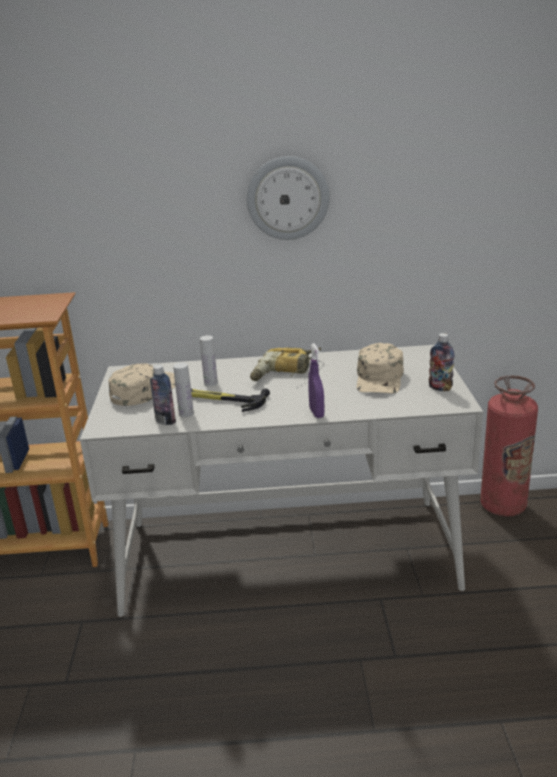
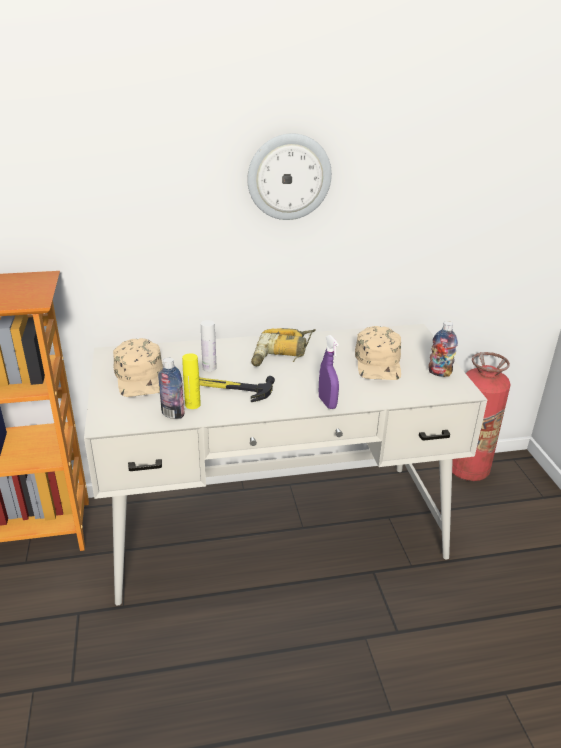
camera: 10 degrees left, 5 degrees up
(144, 390) = (140, 377): beige cap -> beige cap turned 135 degrees clockwise
(186, 413) = (192, 405): white bottle -> yellow bottle

